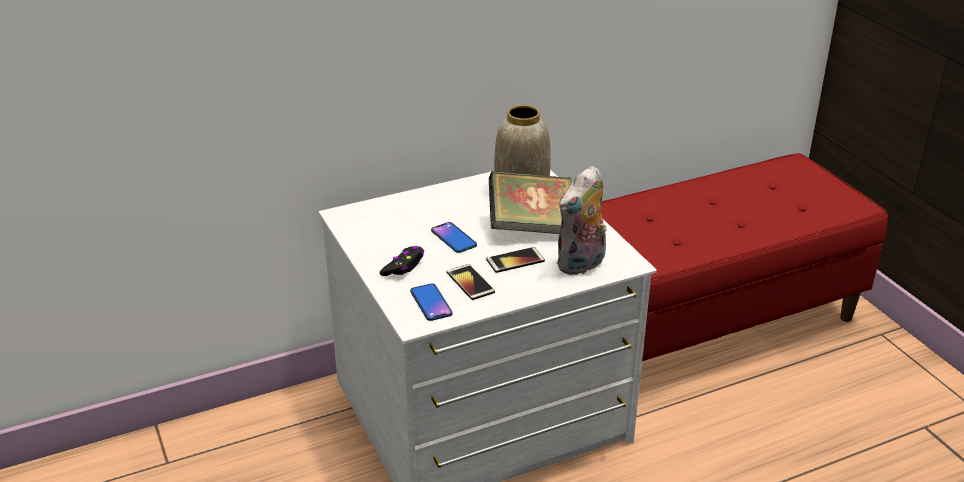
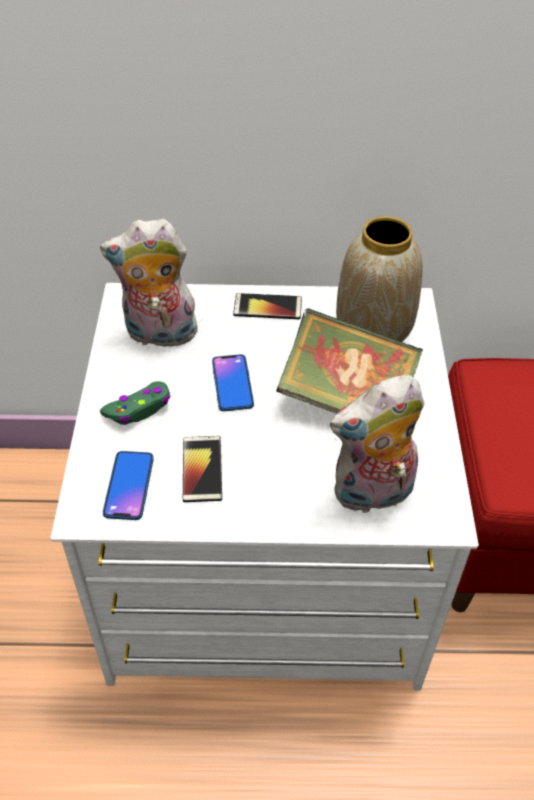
camera: 25 degrees right, 15 degrees up
(383, 228) = (159, 335): none -> plush toy
(404, 266) = (139, 409): black game controller -> green game controller
(515, 260) = (286, 452): phone -> phone (267, 307)

